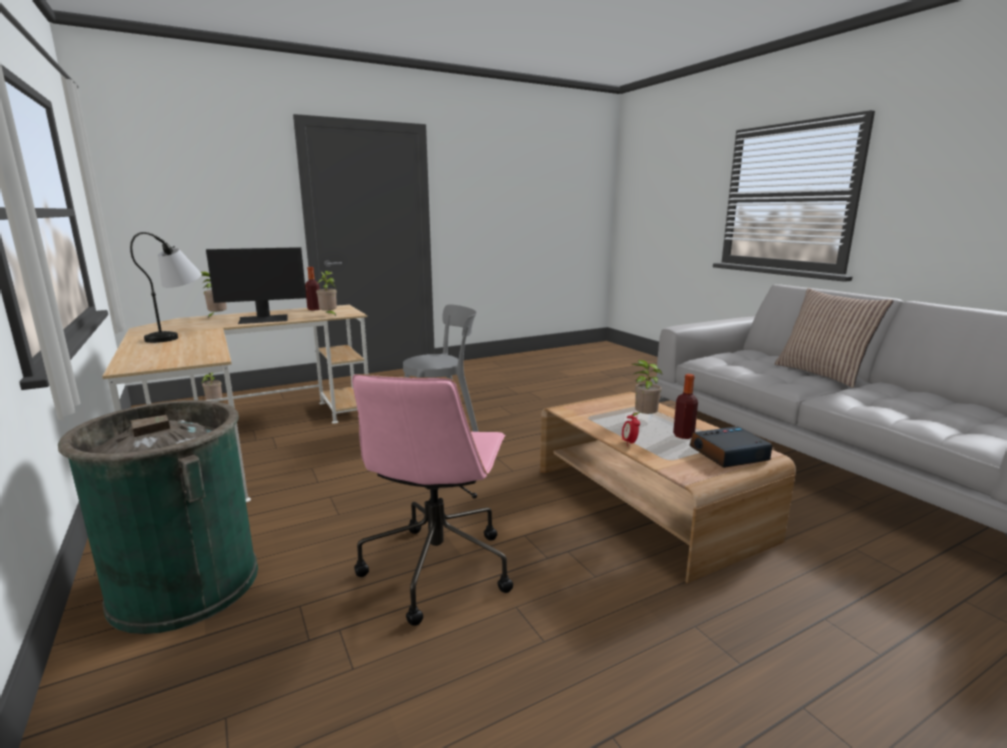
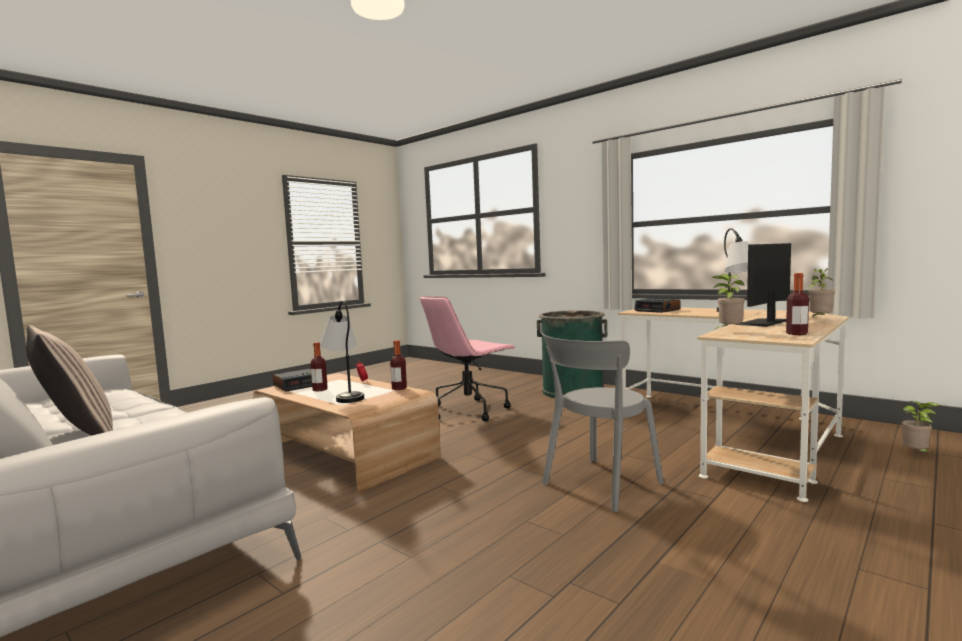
camera: 160 degrees right, 10 degrees down
(178, 356) = (658, 310): none -> alarm clock
(437, 567) = (469, 410): pink office chair -> pink office chair turned 120 degrees counterclockwise
(580, 418) = (399, 388): none -> bottle
(643, 418) = (345, 395): potted plant -> table lamp

